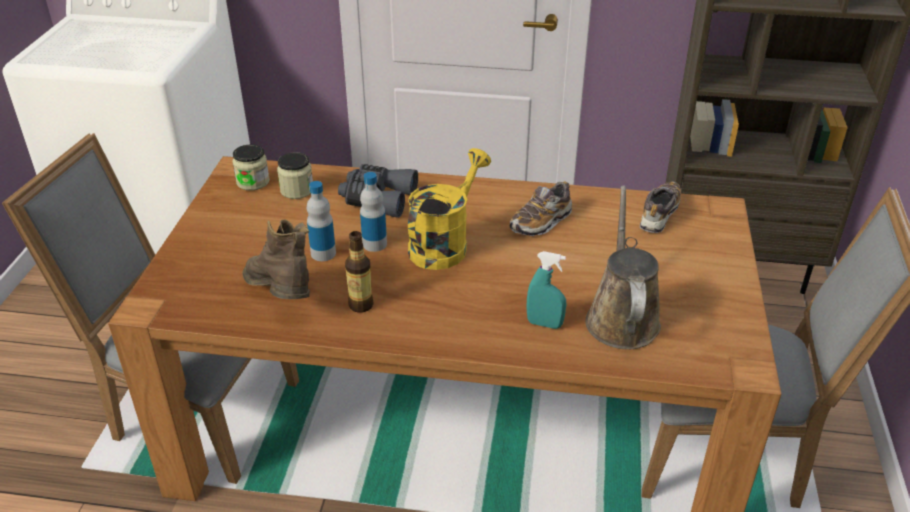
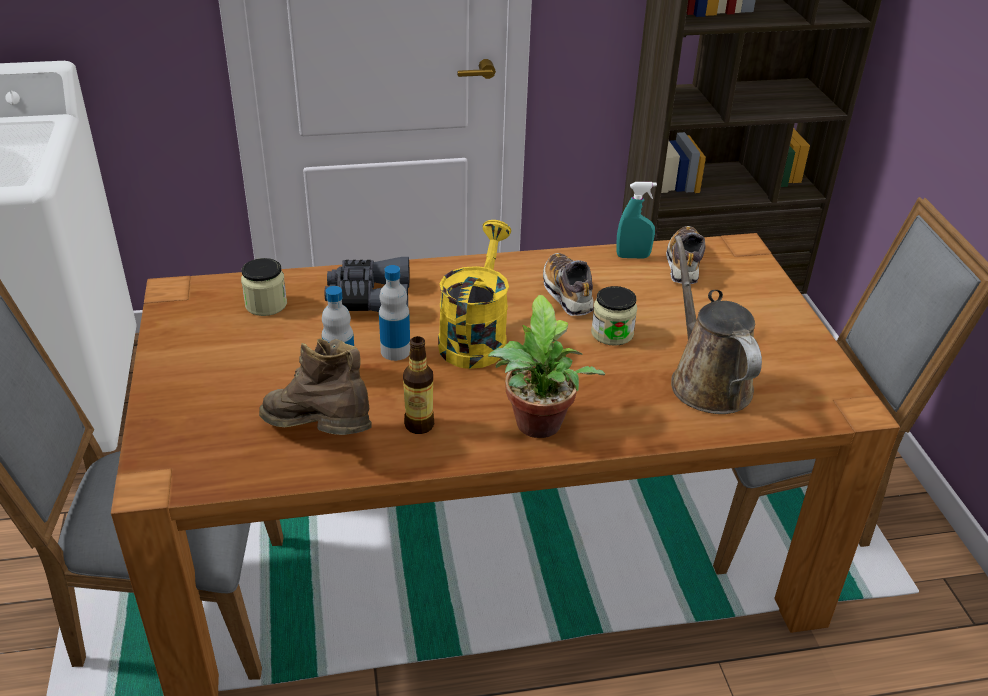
camera: 20 degrees left, 0 degrees up
(253, 182) = (205, 304): jar -> jar (612, 333)
(454, 327) = (538, 428): none -> potted plant
(541, 222) = (567, 293): shoe -> shoe turned 135 degrees clockwise
(544, 324) = (632, 404): turquoise spray bottle -> turquoise spray bottle (633, 256)

